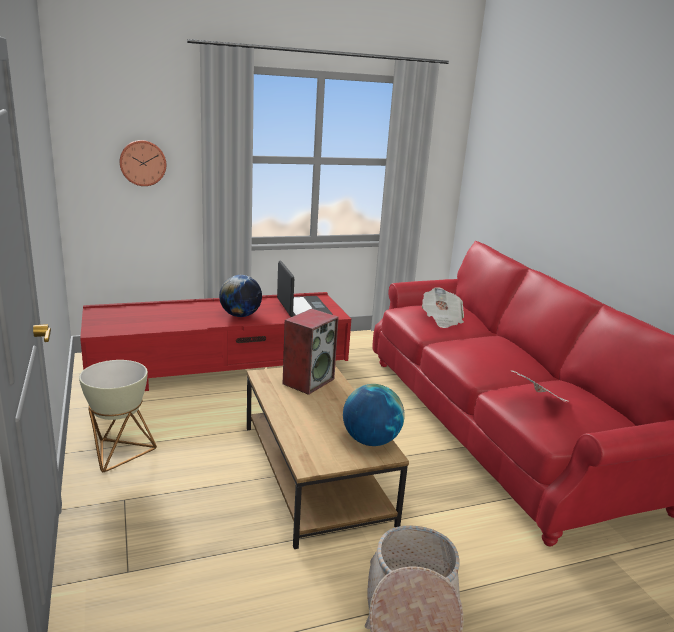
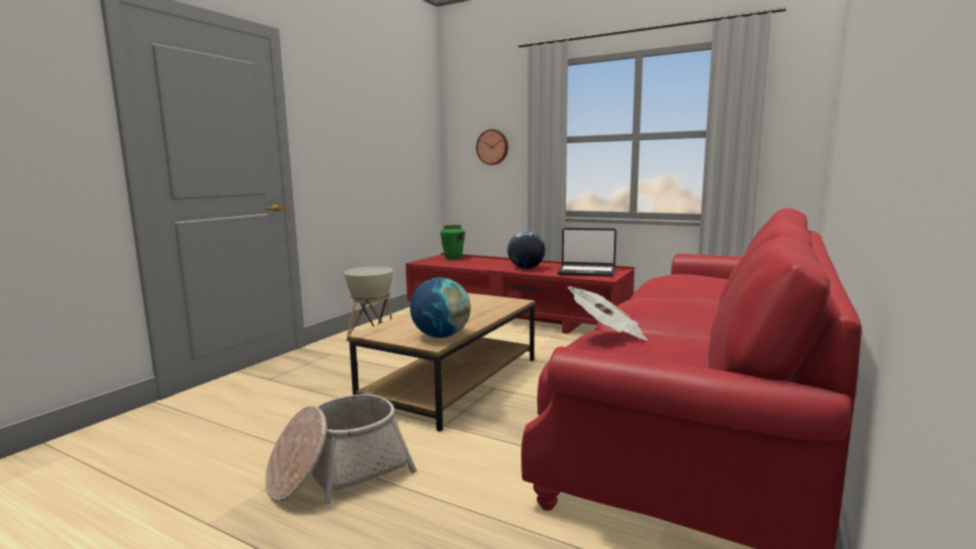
camera: 50 degrees right, 10 degrees down
(119, 313) = (453, 258): none -> green vase
(303, 308) = (586, 272): laptop -> laptop turned 75 degrees clockwise
(308, 381) = (487, 303): speaker -> none
(441, 319) = (684, 284): newspaper -> none

